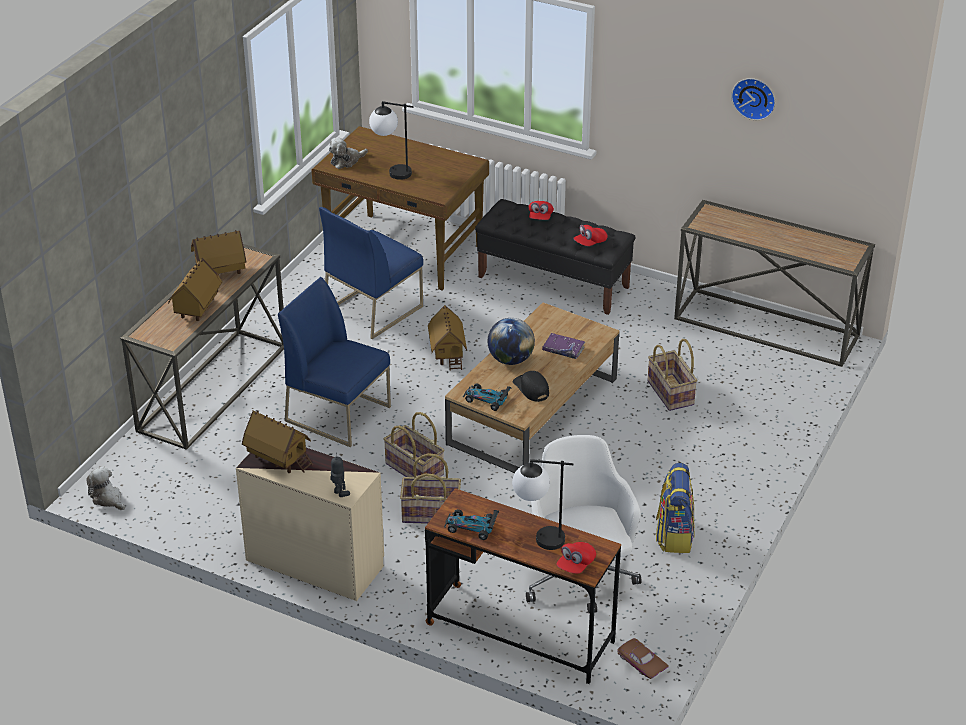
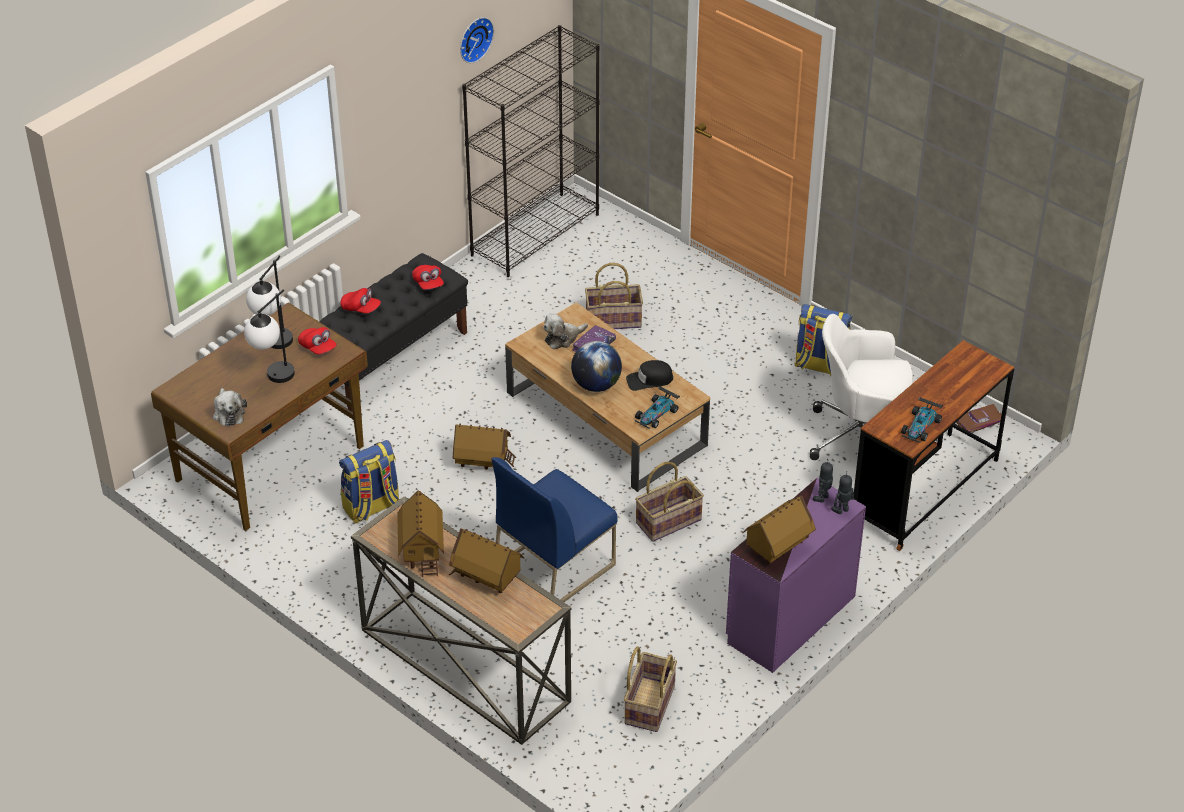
camera: 75 degrees left, 5 degrees up
(107, 498) = (635, 780): plush toy -> plush toy (563, 338)
(315, 561) = (789, 619): beige dresser -> purple dresser
(353, 479) = (823, 498): none -> toy robot
(373, 308) = (371, 507): blue chair -> backpack
(431, 513) = (740, 520): basket -> basket (648, 704)
(538, 539) = (945, 388): table lamp -> table lamp (274, 347)
(575, 565) = (985, 372): red cap -> red cap (318, 348)
(767, 326) = (535, 234): console table -> black bookcase

